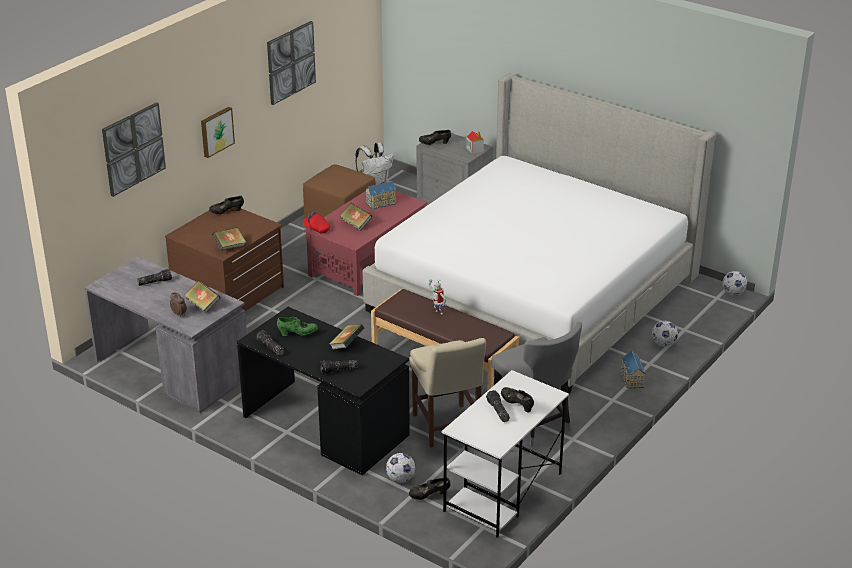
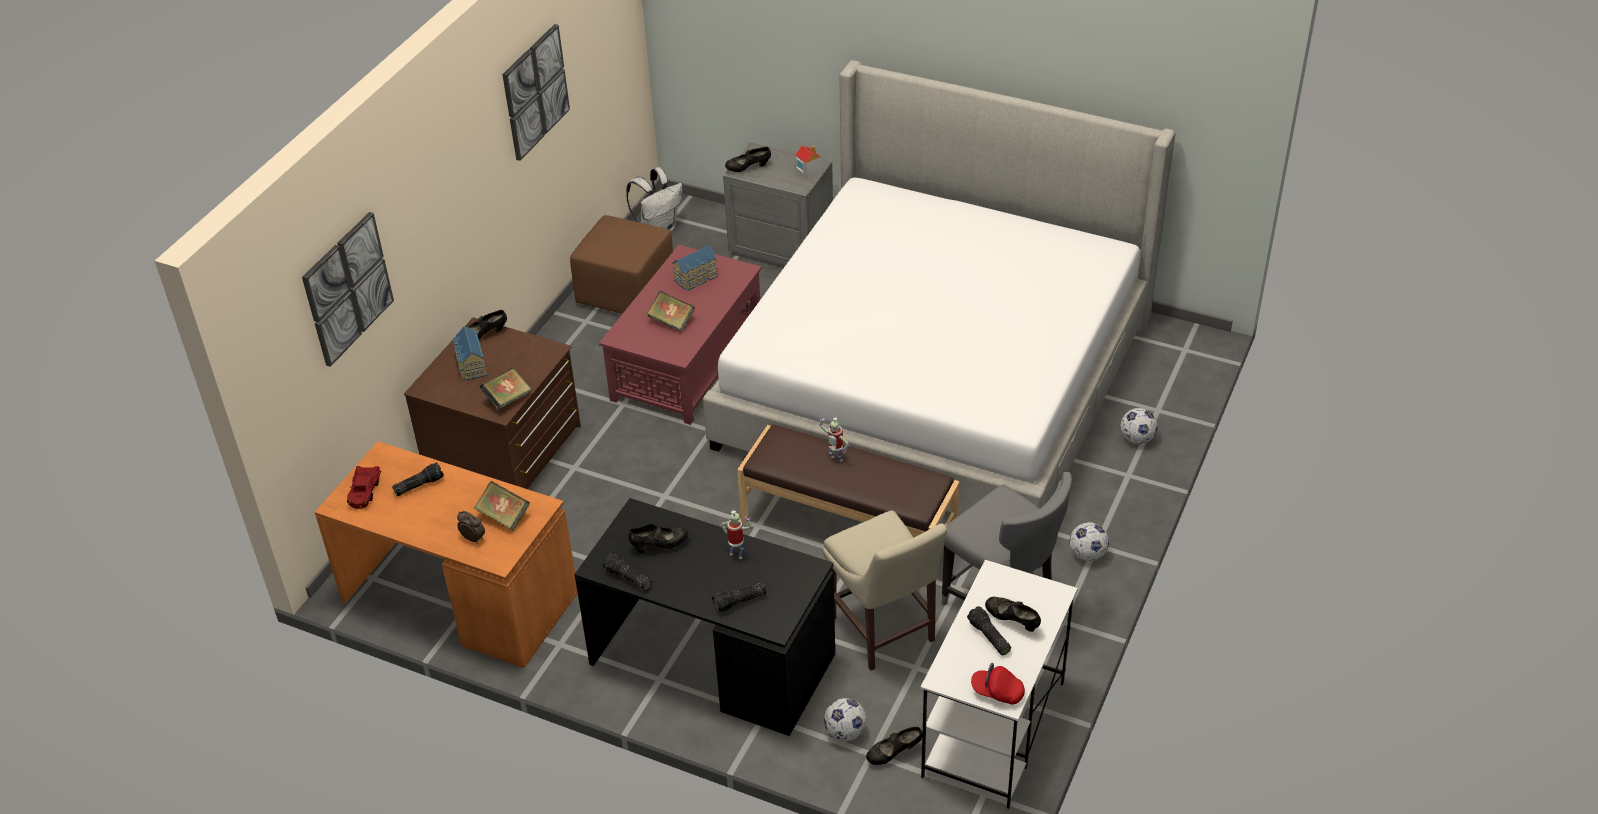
camera: 10 degrees left, 10 degrees up
(119, 281) = (364, 491): none -> red toy car
(170, 369) = (458, 598): grey desk -> orange desk
(216, 131) = (451, 223): picture -> none
(297, 334) = (659, 545): green shoe -> black shoe
(316, 229) = (616, 338): red cap -> red cap (997, 692)
(347, 345) = (737, 554): book -> toy robot
(631, 379) = (1111, 505): toy house -> toy house (470, 365)
(733, 293) = (1205, 339): football -> football (1087, 554)

